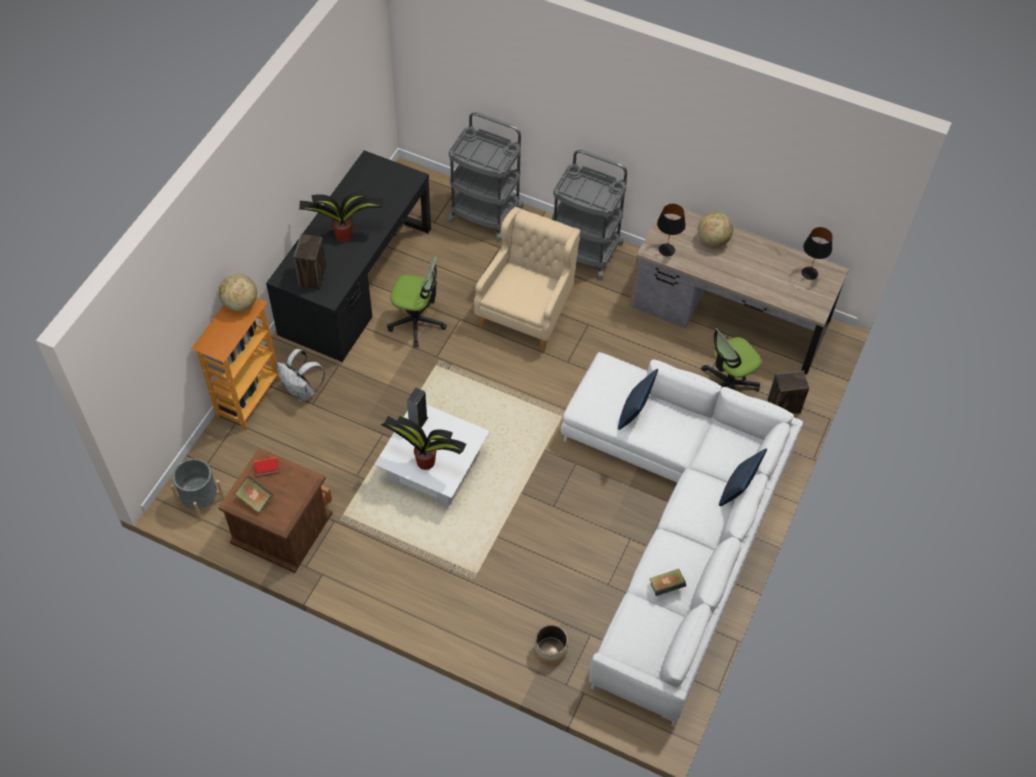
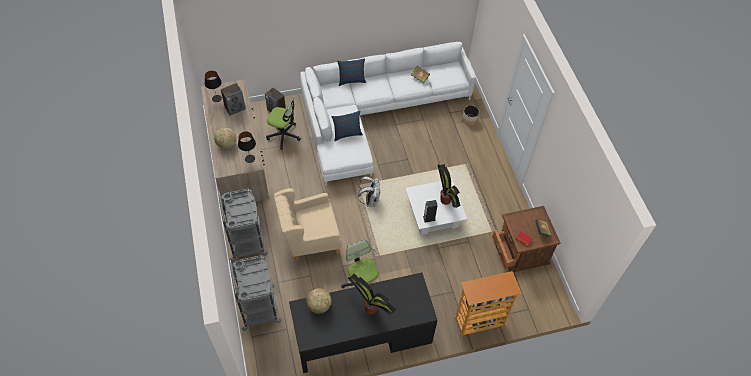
camera: 130 degrees left, 0 degrees up
(200, 500) = (546, 295): grey planter -> none
(240, 303) = (475, 294): globe -> globe (319, 306)
(302, 392) = (451, 301): white backpack -> white backpack (370, 200)
(313, 276) = (412, 300): speaker -> speaker (235, 108)

